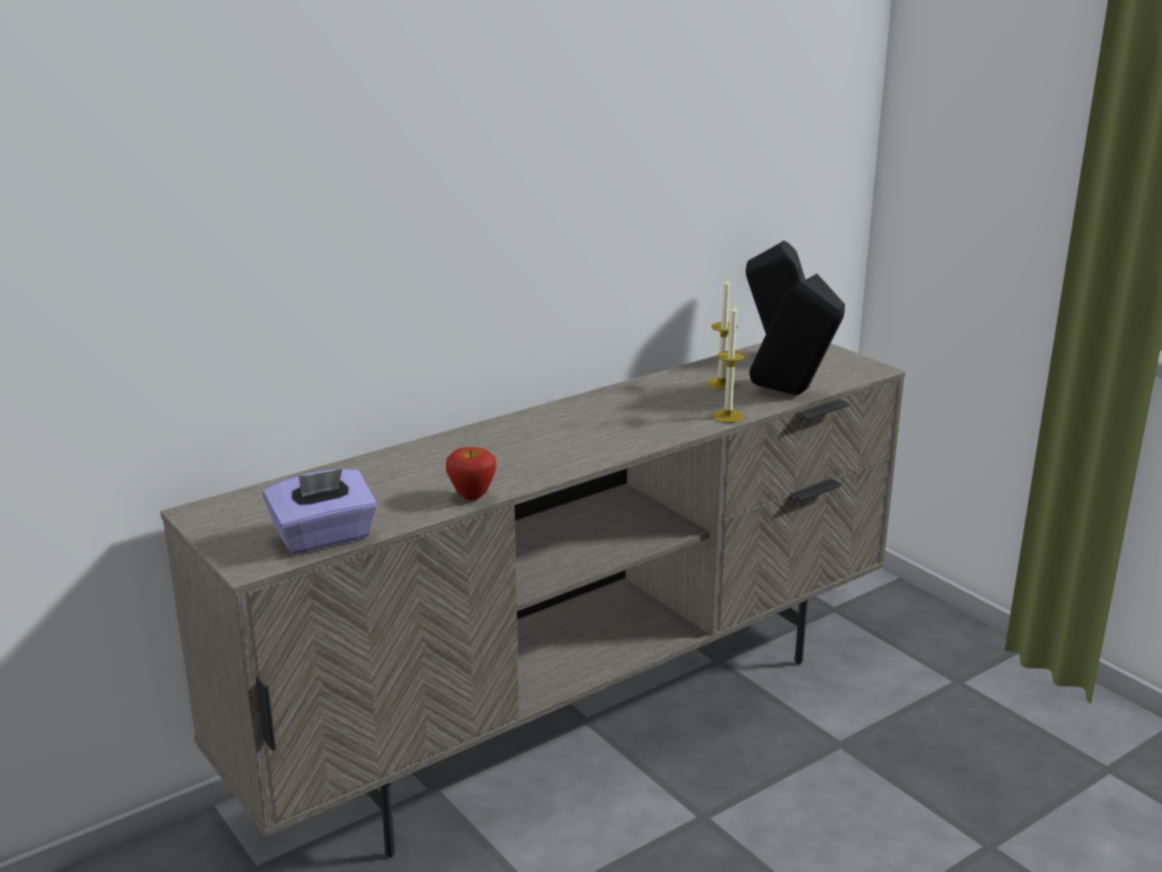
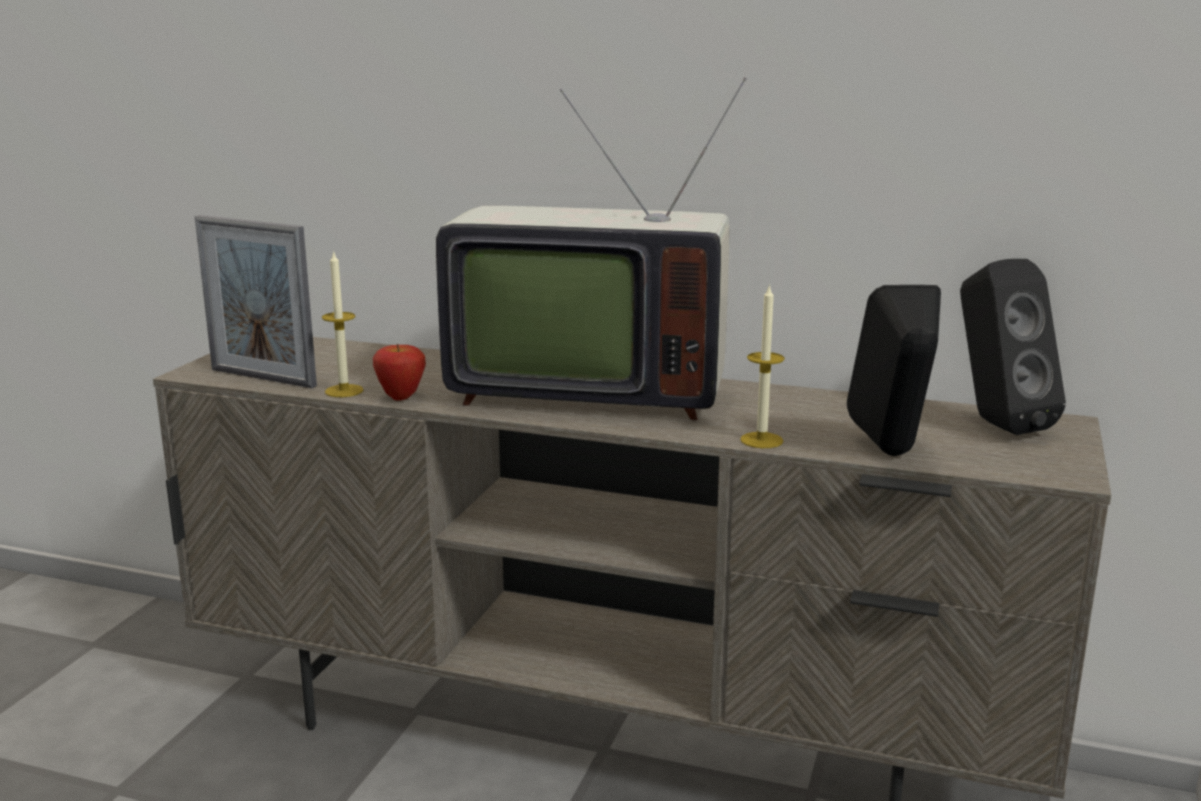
camera: 55 degrees right, 5 degrees down
(324, 538) = (263, 378): purple tissue box -> picture frame
(558, 434) = (585, 391): none -> television
(721, 384) = (844, 418): candle -> candle (344, 391)

